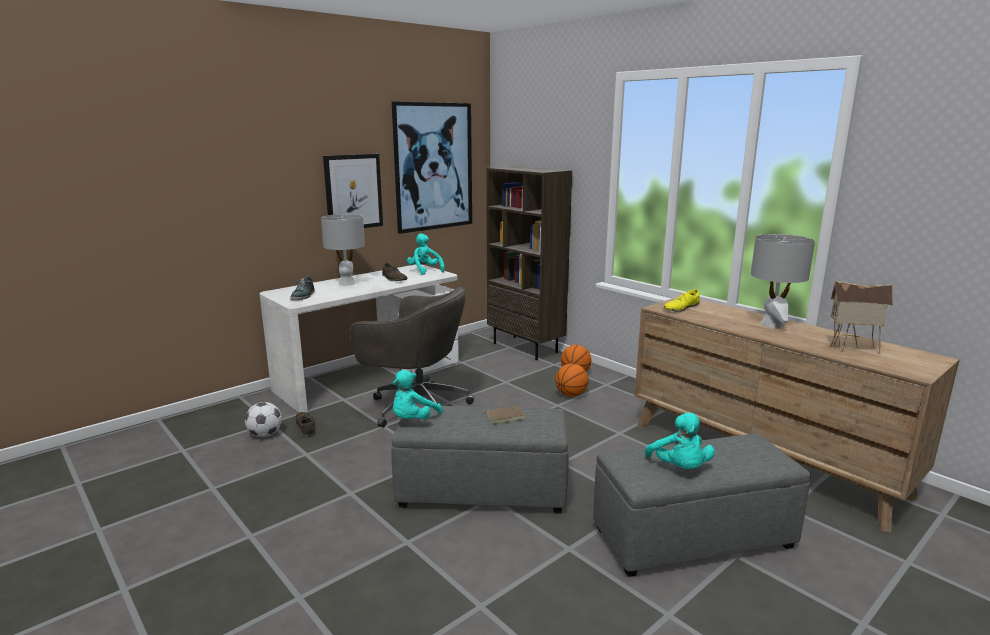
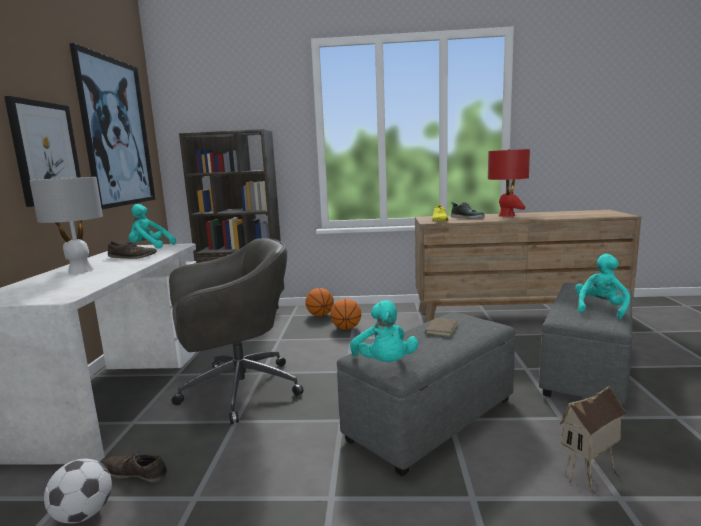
camera: 45 degrees left, 5 degrees down
(303, 296) = (49, 291): shoe -> shoe (467, 217)
(679, 468) = (600, 309): turquoise plush toy -> turquoise plush toy turned 90 degrees counterclockwise
(772, 324) = (506, 215): grey table lamp -> red table lamp
(852, 350) = (572, 215): toy house -> toy house (590, 475)

